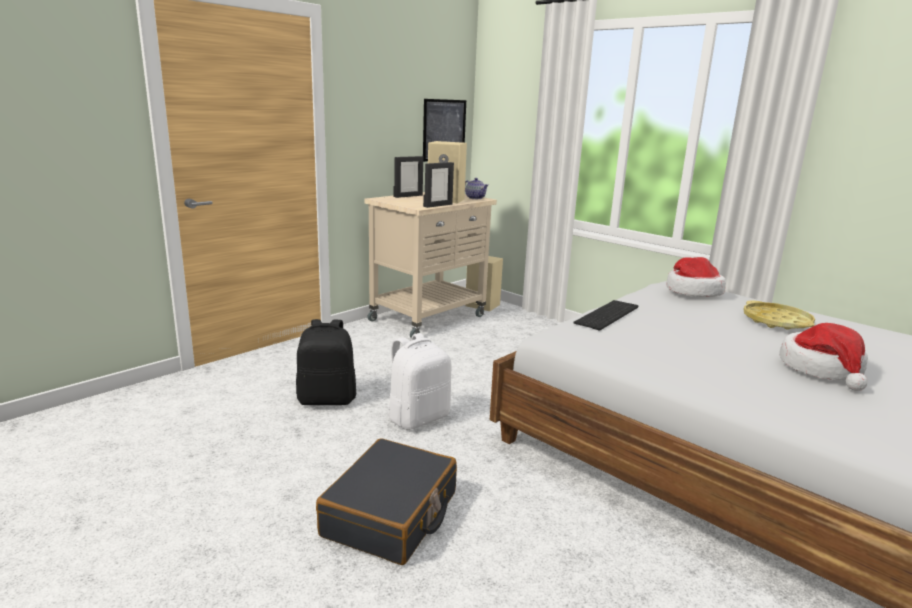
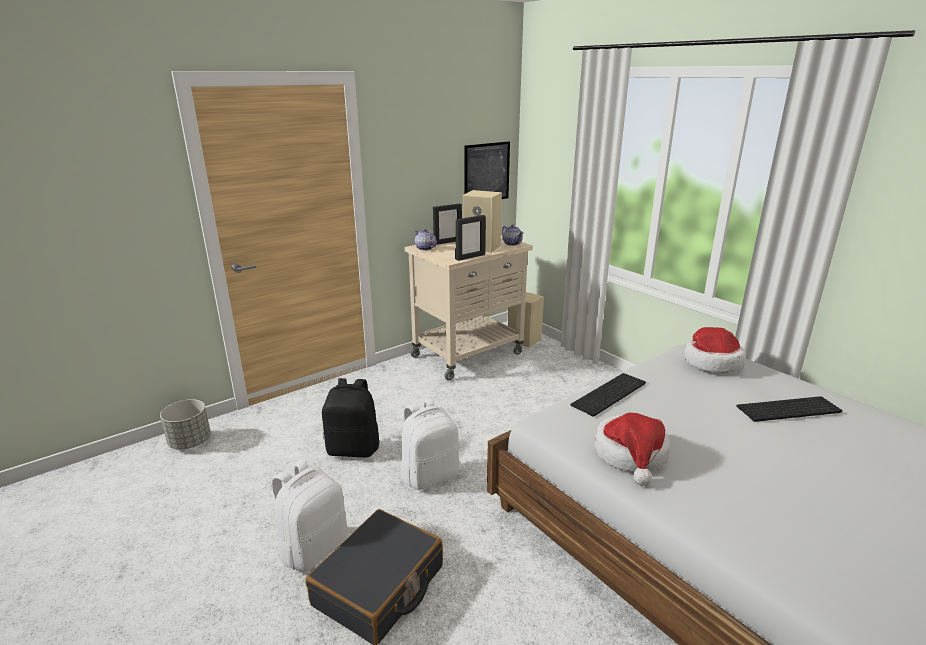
camera: 10 degrees right, 5 degrees up
(132, 401) = (190, 442): none -> grey planter
(306, 486) = (313, 548): none -> white backpack
(387, 199) = (425, 248): none -> teapot
(776, 321) = (788, 410): yellow tray -> keyboard
(822, 369) = (814, 484): hat -> hat (631, 455)

